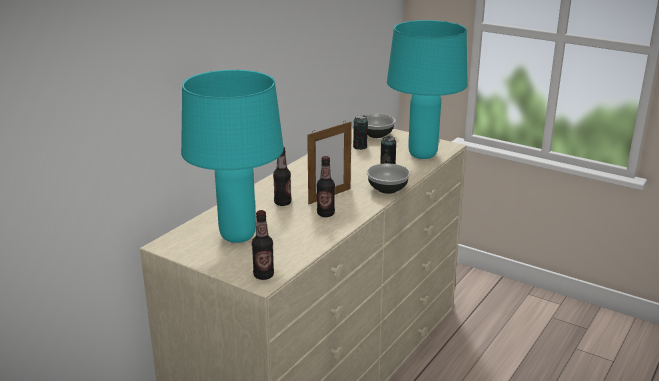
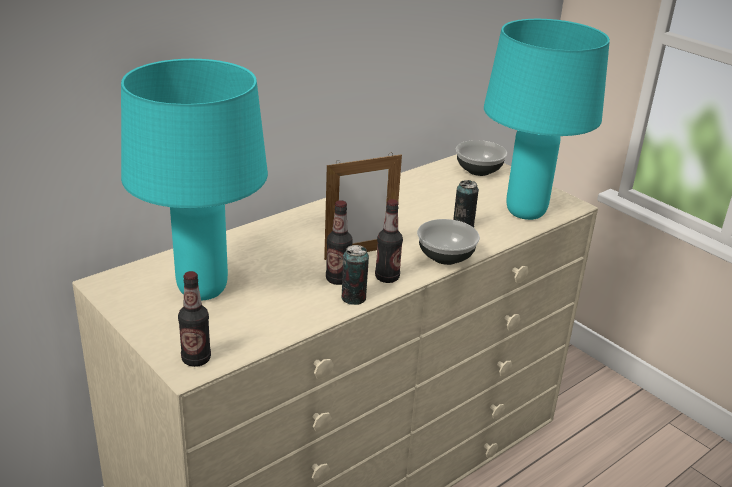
camera: 15 degrees right, 5 degrees up
(282, 203) = (292, 251): bottle -> bottle (387, 277)
(360, 147) = (445, 185): can -> can (353, 298)

